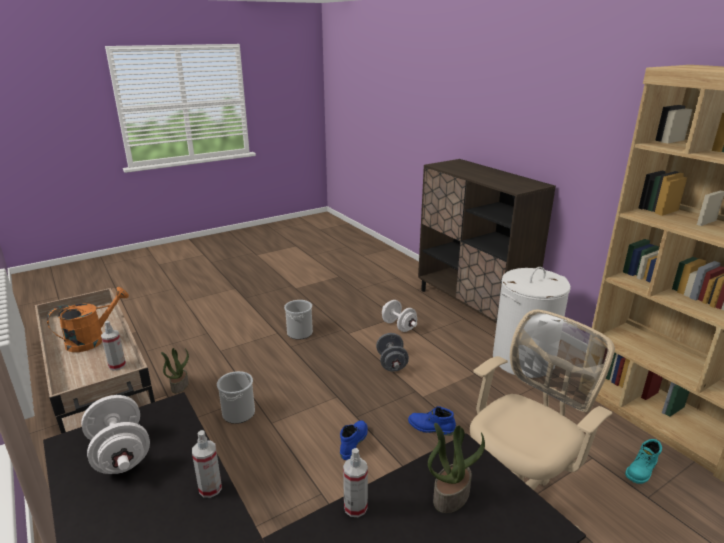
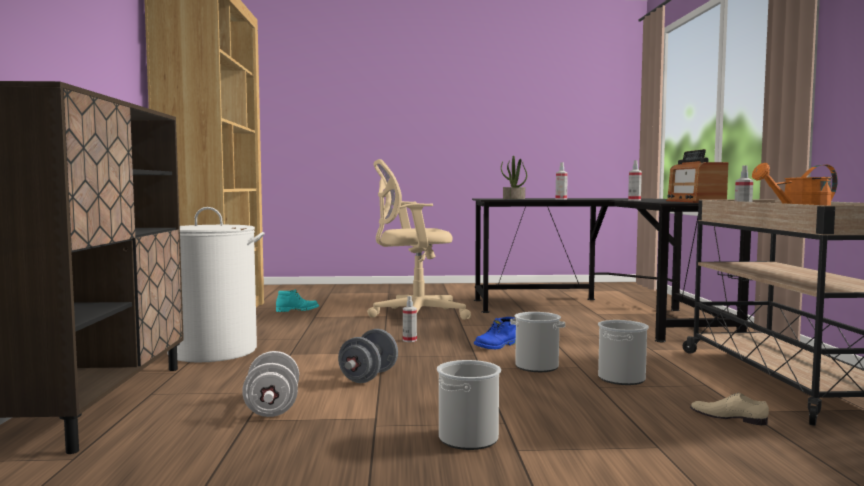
camera: 150 degrees left, 20 degrees down
(120, 454) = (695, 201): white dumbbell -> radio
(179, 385) = (728, 416): potted plant -> beige shoe
(301, 412) = (536, 366): none -> bucket
(431, 428) = (409, 340): blue boot -> spray bottle

